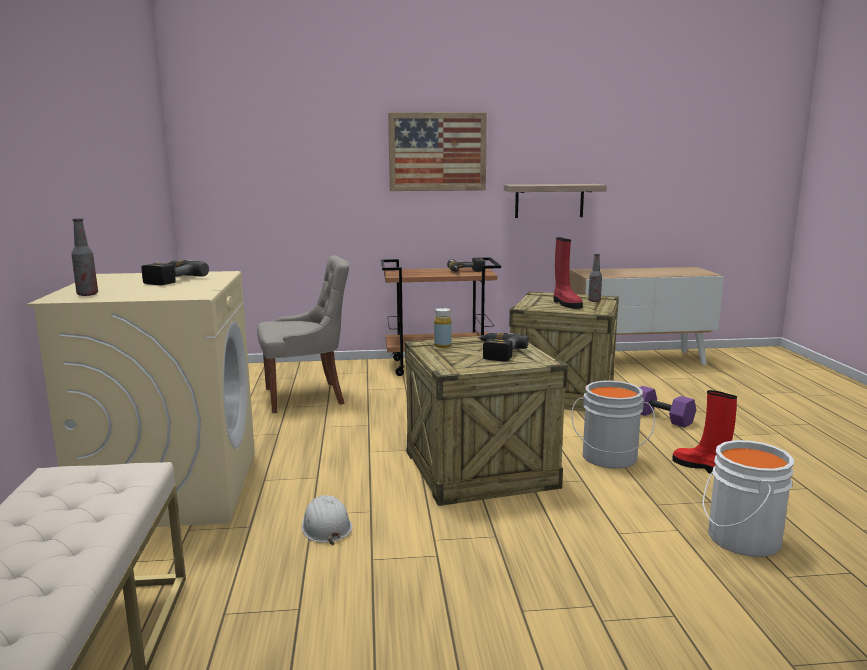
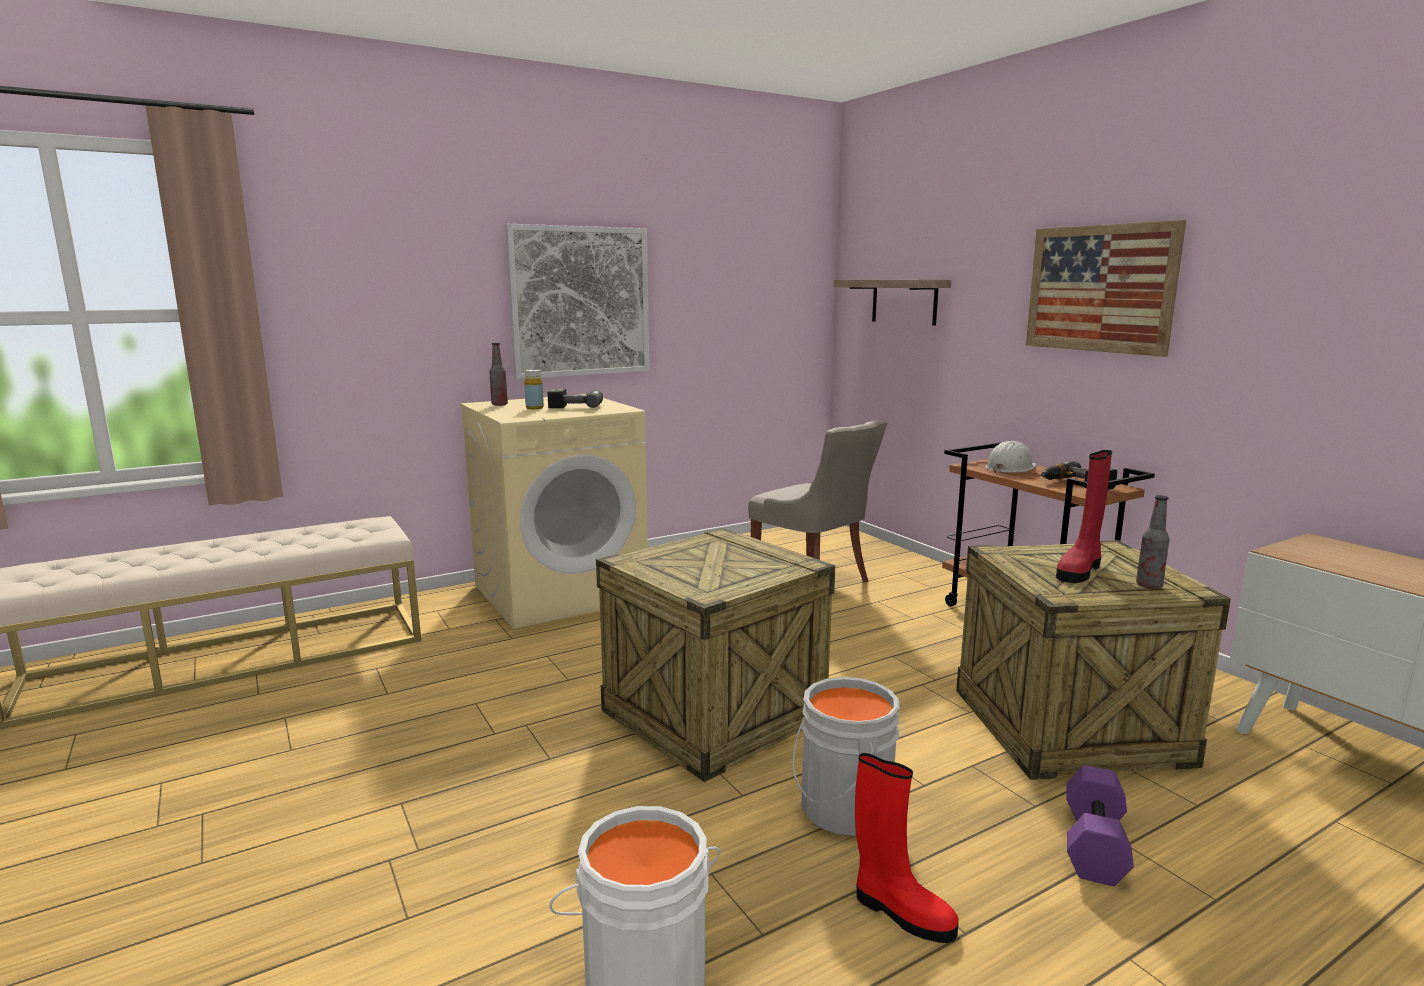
camera: 65 degrees right, 0 degrees up
(71, 169) = (580, 302): none -> picture
(325, 527) = (526, 667): white hard hat -> white hard hat (1010, 468)
(442, 345) = (722, 542): yellow bottle -> yellow bottle (534, 408)
(496, 353) = (723, 569): power drill -> none
(549, 200) = (1290, 389): shelf -> shelf (904, 301)
(700, 467) = (901, 913): red boot -> red boot turned 105 degrees clockwise

